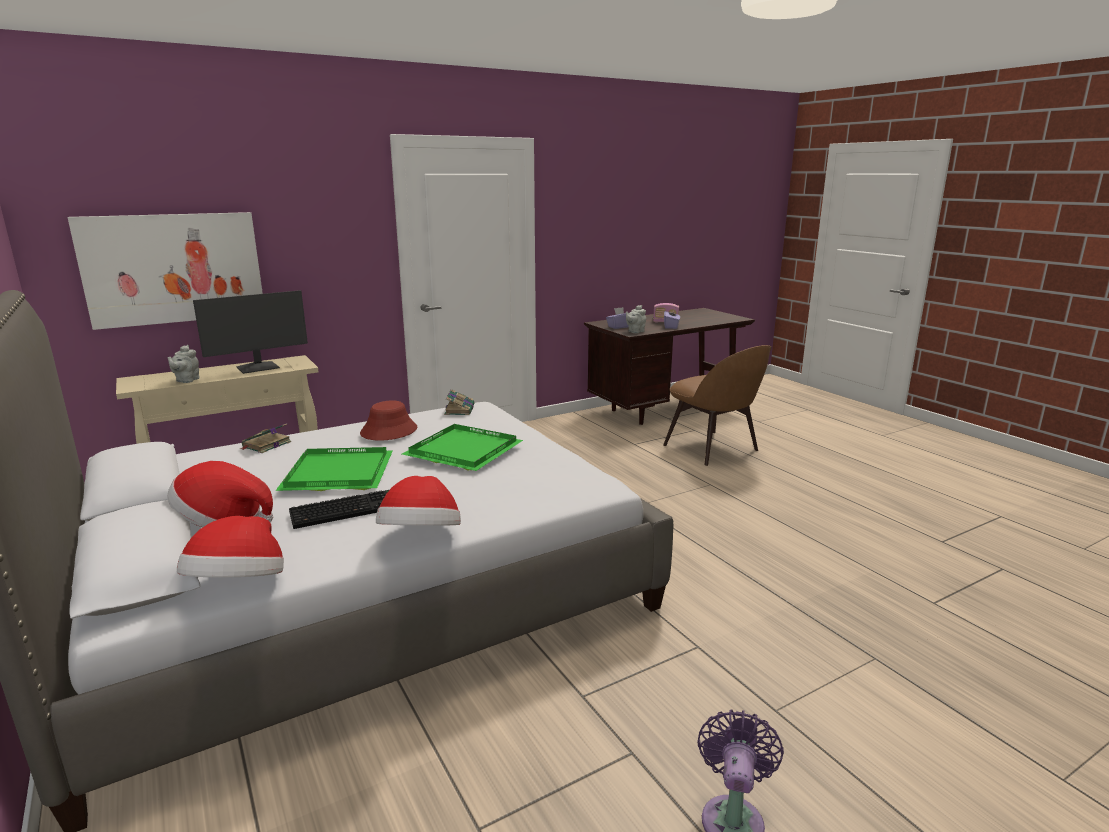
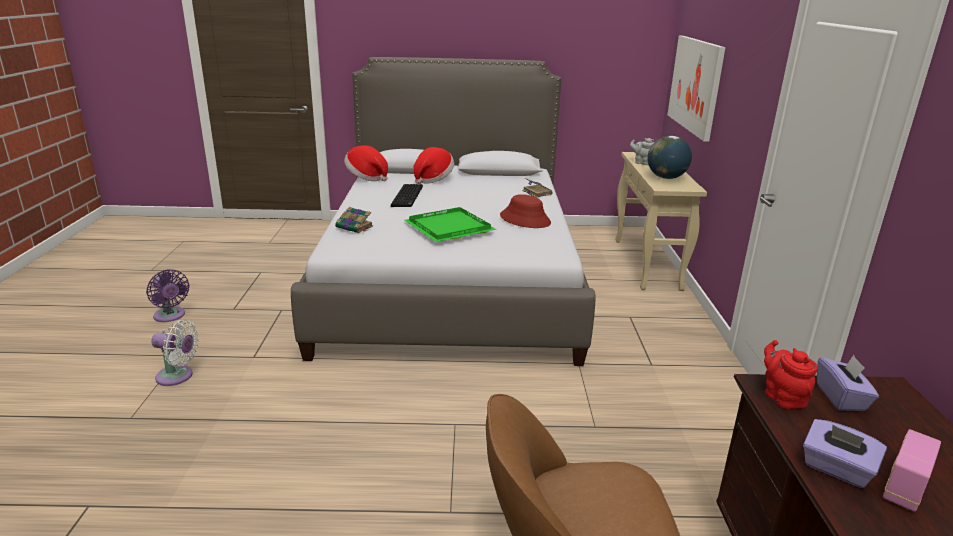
camera: 120 degrees right, 5 degrees up
(258, 368) = (666, 178): monitor -> globe
(340, 474) = (460, 199): green tray -> none
(421, 538) = (352, 203): hat -> none
(459, 409) = (554, 247): book -> book (355, 227)
(635, 331) = (782, 397): grey teapot -> red teapot
(798, 677) = (178, 376): none -> white fan

